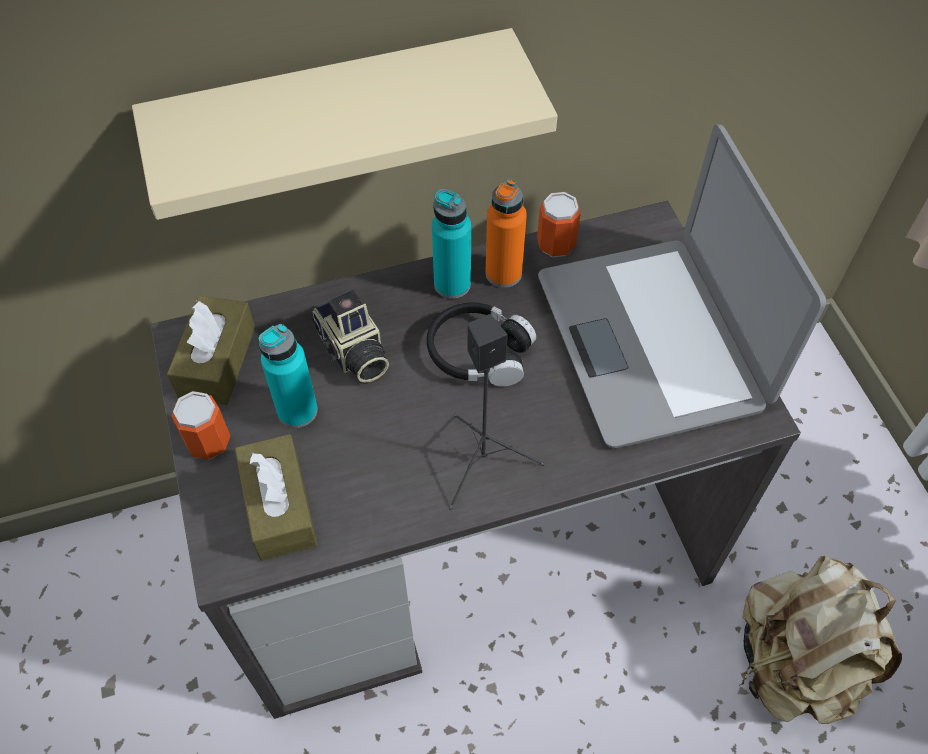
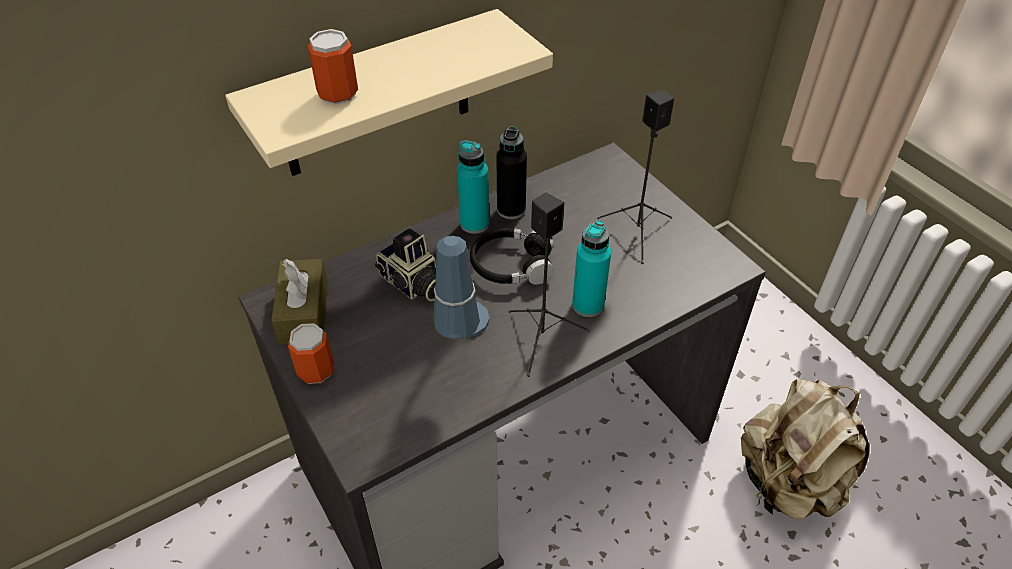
camera: 15 degrees left, 10 degrees down
(279, 506) = (390, 404): brown tissue box -> none
(297, 410) = (382, 333): turquoise bottle -> turquoise bottle (588, 305)
(386, 449) = (463, 345): none -> table lamp
(503, 273) = (511, 209): orange bottle -> black bottle
(556, 244) = (543, 184): can -> can (338, 94)
(652, 341) = (637, 233): laptop -> black speaker

